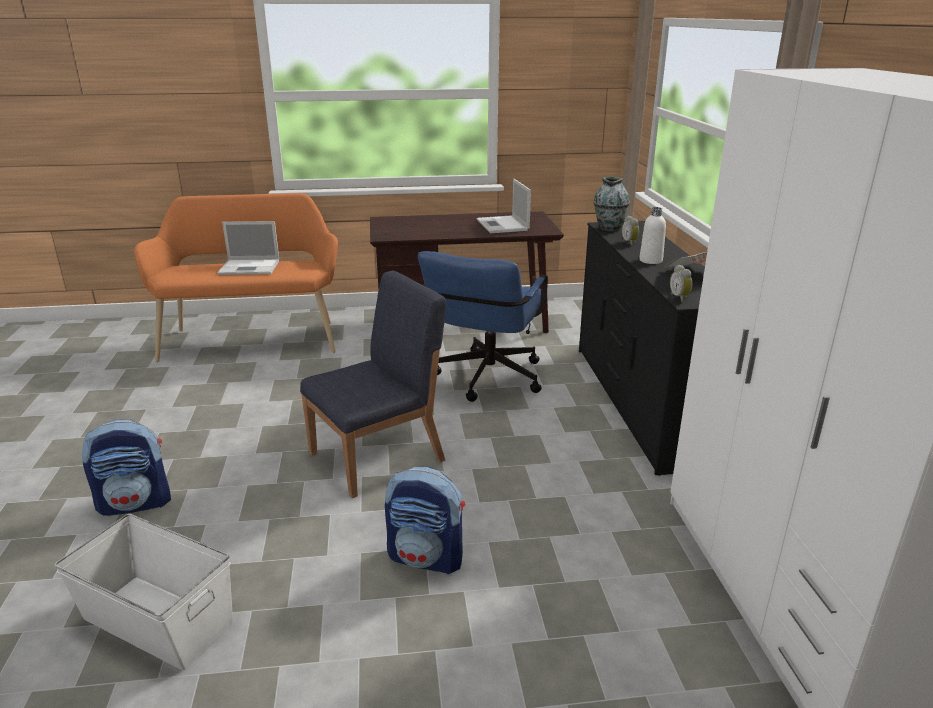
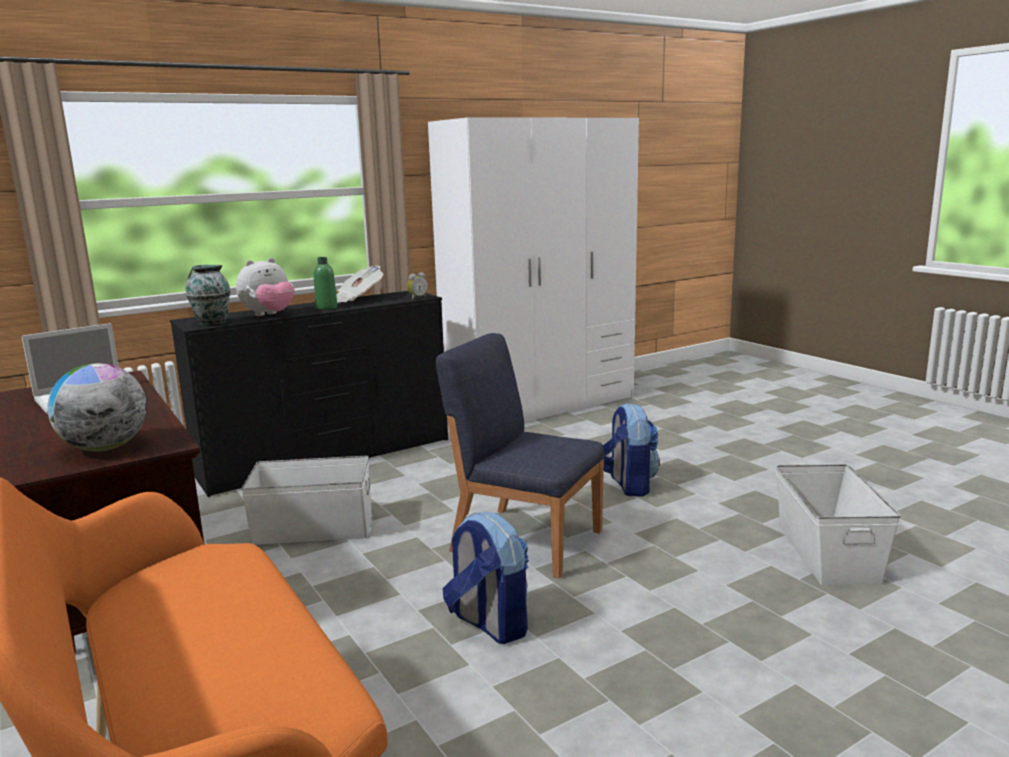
camera: 115 degrees left, 10 degrees down
(136, 503) = (763, 644): backpack -> backpack (489, 624)
(250, 267) = (210, 622): laptop -> none
(397, 228) = (105, 448): none -> globe
(485, 381) = (314, 529): blue office chair -> white storage box
(630, 243) = (269, 315): alarm clock -> plush toy
(650, 260) = (326, 308): white bottle -> green bottle

